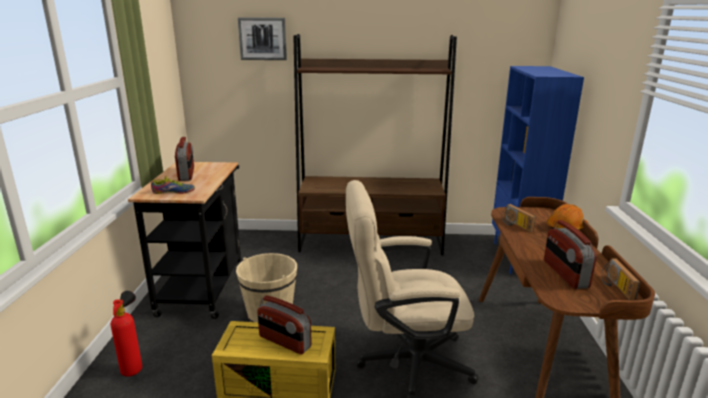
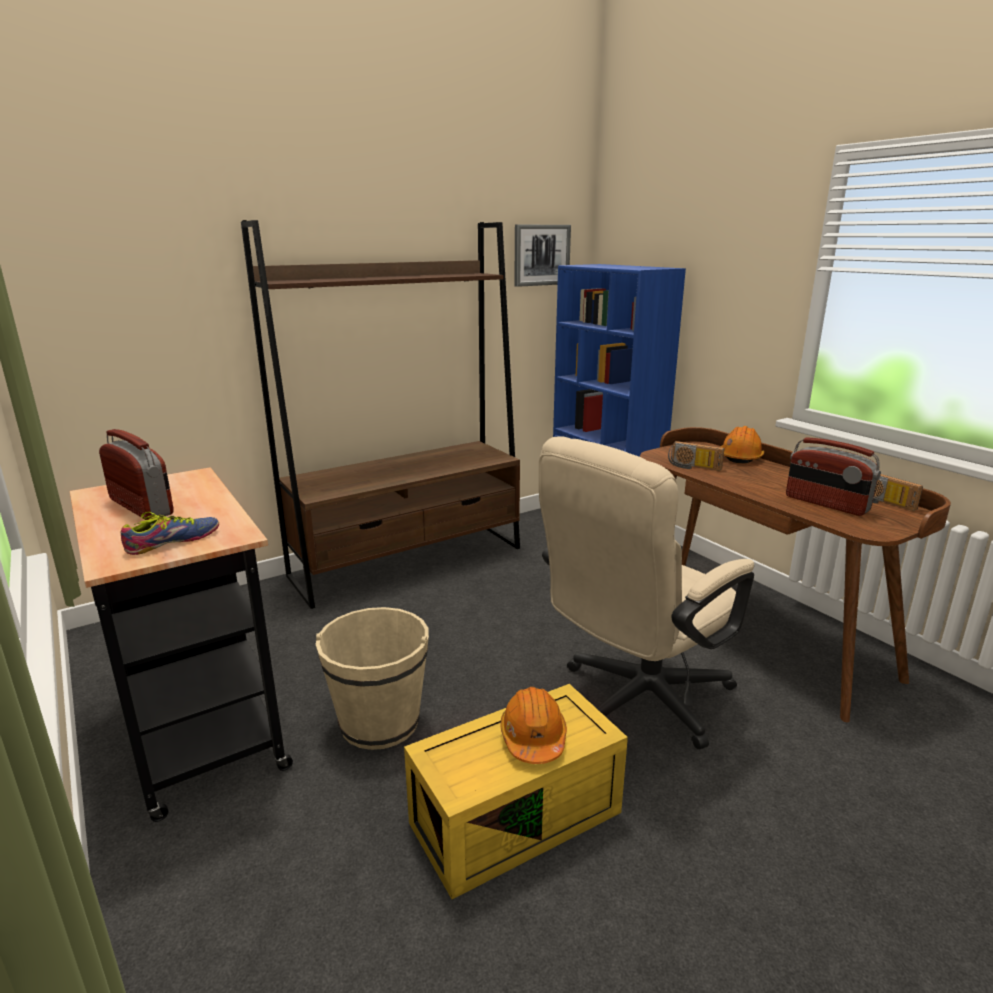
camera: 35 degrees left, 0 degrees up
(134, 368) = (221, 939): fire extinguisher -> none
(262, 38) = (169, 230): picture -> picture (541, 255)
(284, 342) = (533, 737): radio -> orange hard hat

